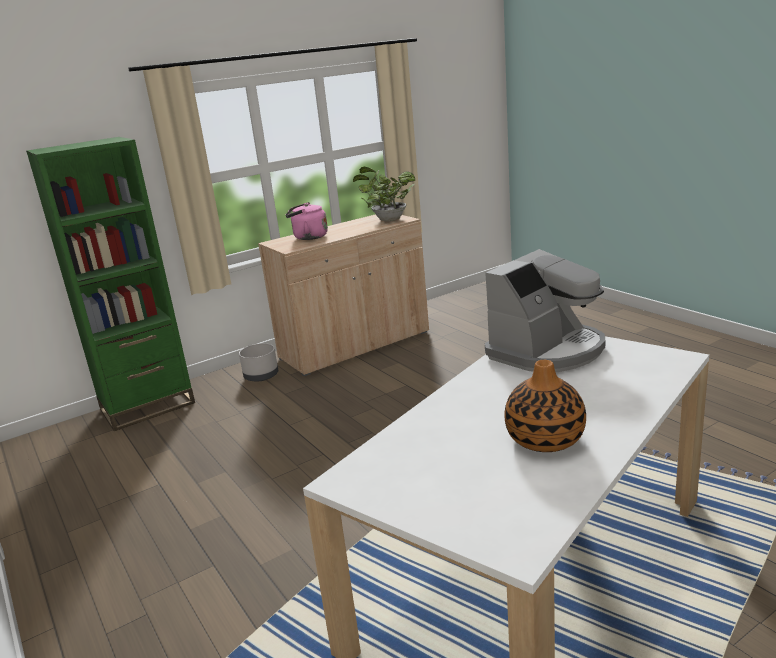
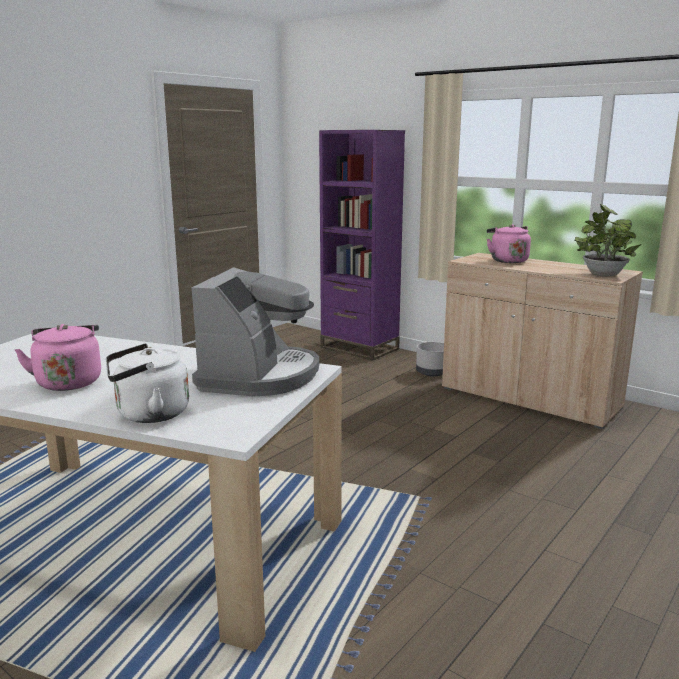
camera: 70 degrees right, 5 degrees down
(148, 406) = (359, 348): green bookcase -> purple bookcase
(544, 439) = (69, 381): vase -> pink kettle
(547, 351) = (260, 376): coffee machine -> coffee machine turned 105 degrees counterclockwise
(640, 391) = (148, 414): none -> white kettle

